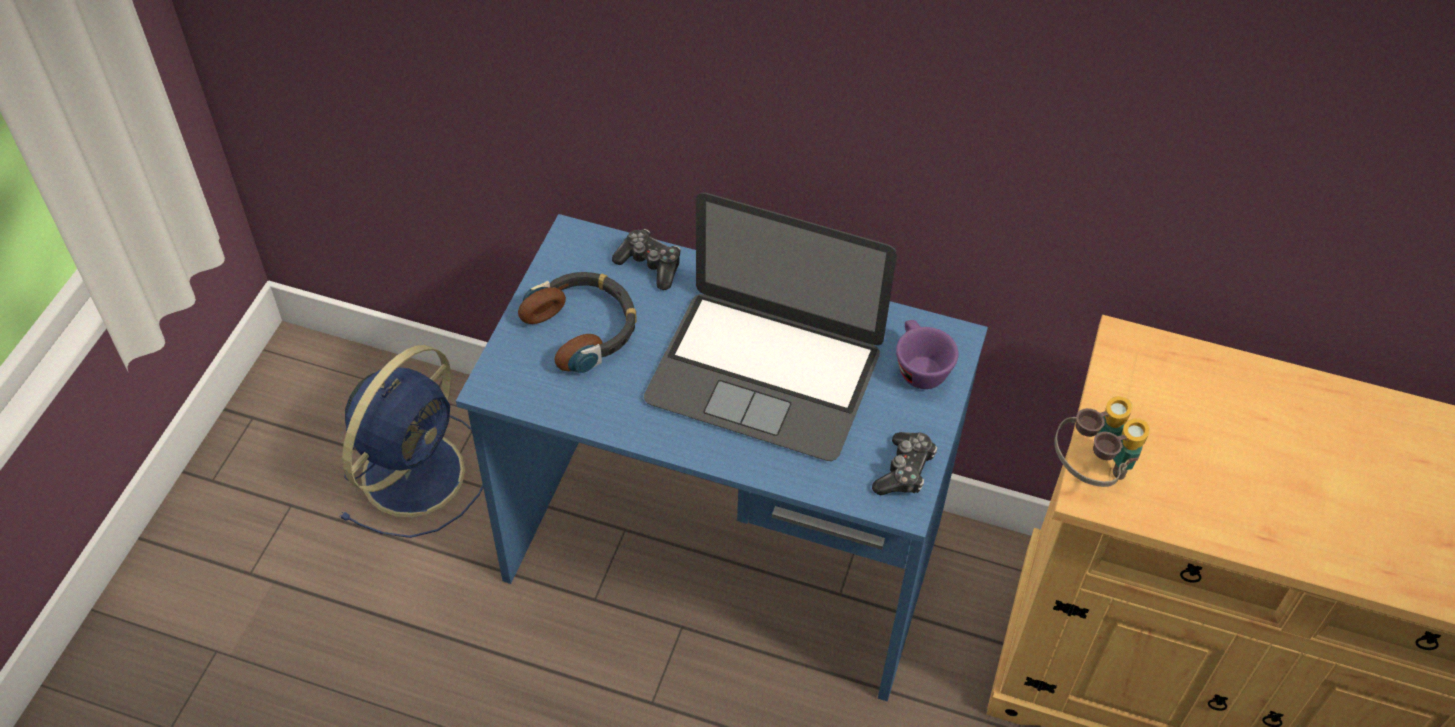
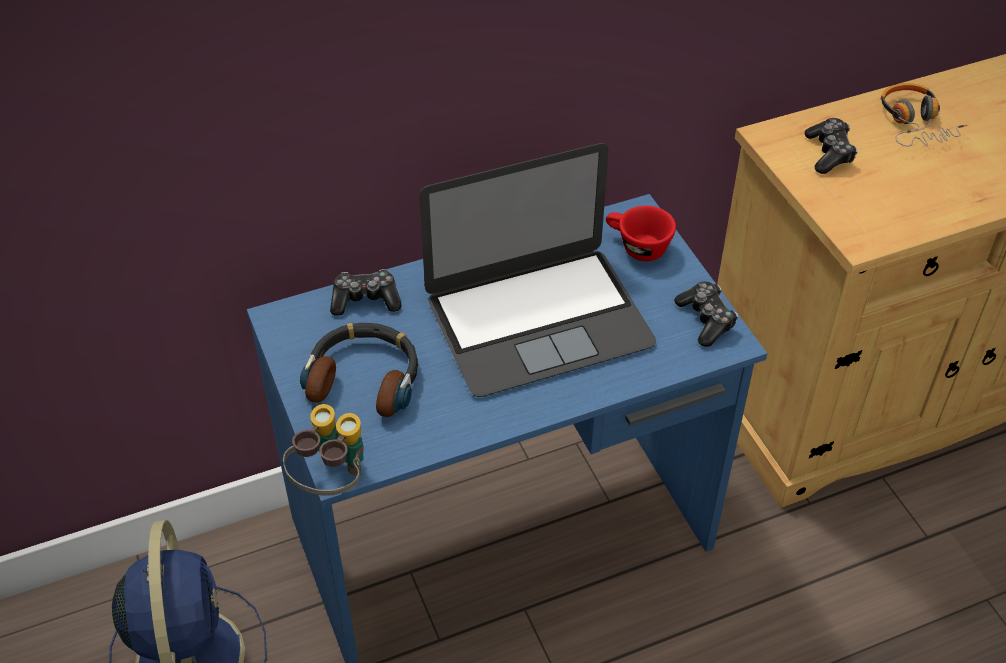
camera: 40 degrees left, 5 degrees down
(918, 367) = (636, 247): purple cup -> red cup
(1092, 471) = (845, 226): binoculars -> binoculars (332, 482)
(1164, 394) = (829, 153): none -> game controller
(1292, 422) = (915, 123): none -> headphones

